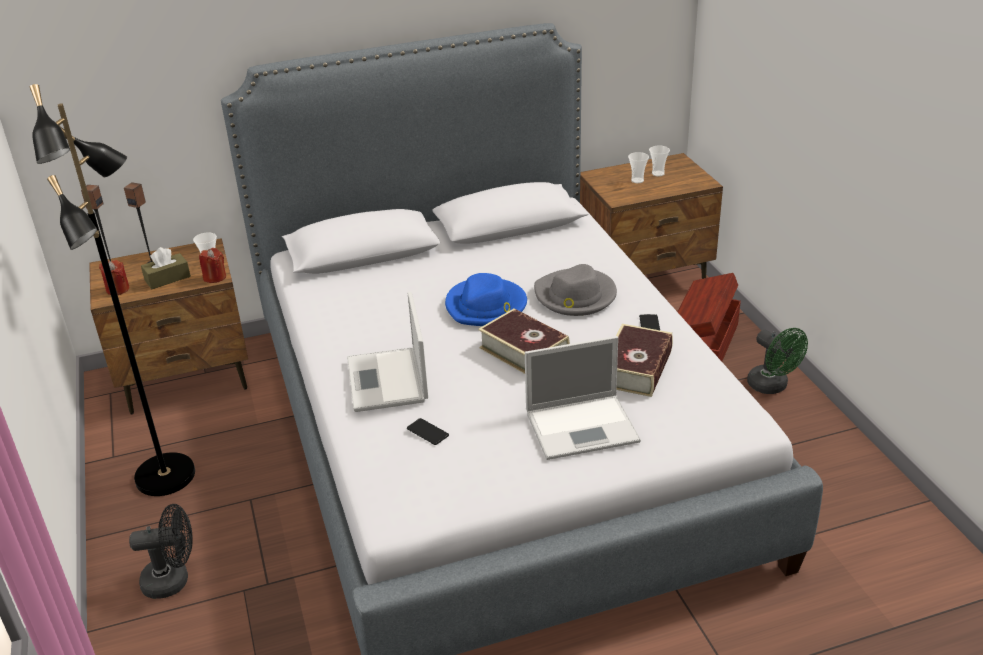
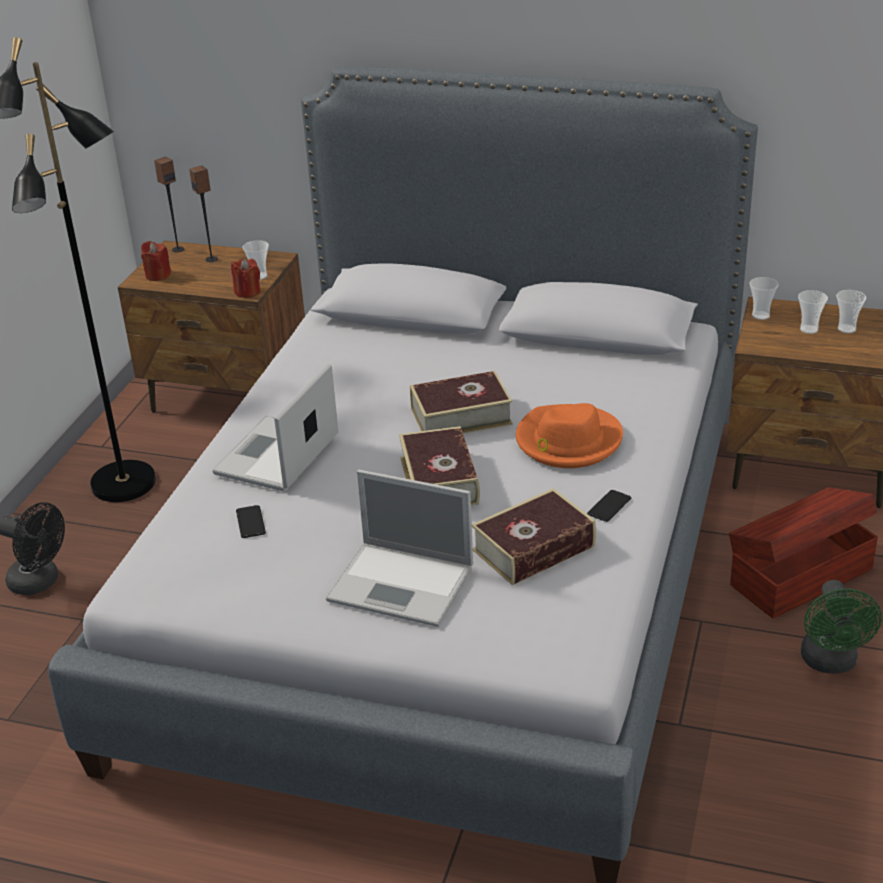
camera: 35 degrees right, 0 degrees up
(167, 278) = (208, 279): brown tissue box -> none
(486, 306) = (461, 416): blue hat -> book
(575, 296) = (567, 441): grey hat -> orange hat
(599, 181) = (760, 315): none -> cup

